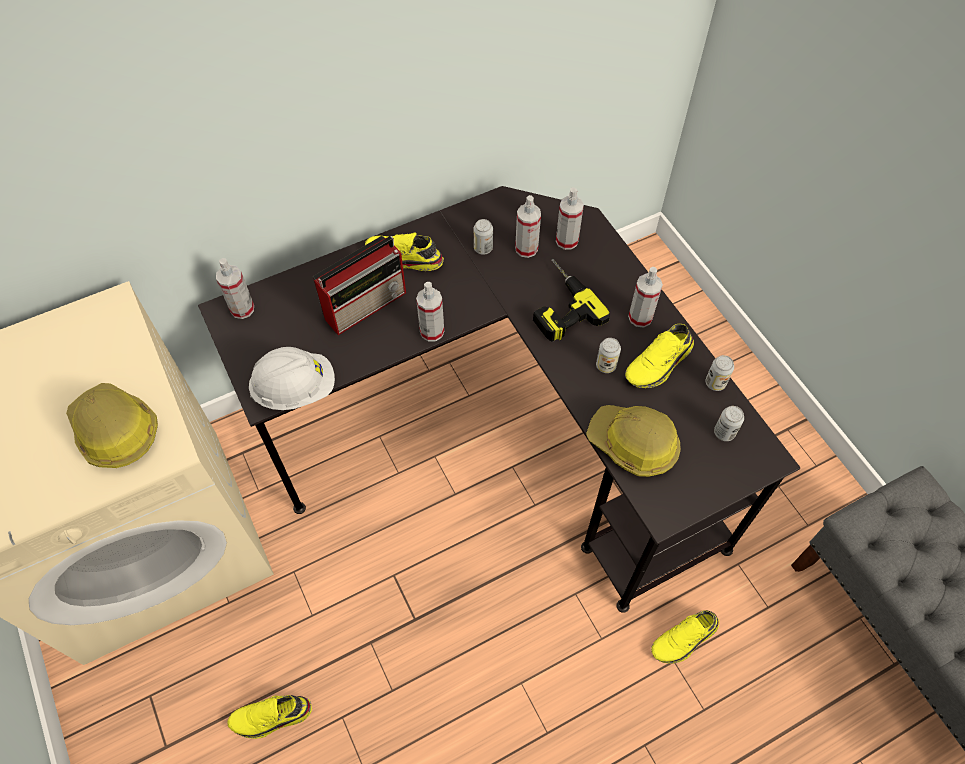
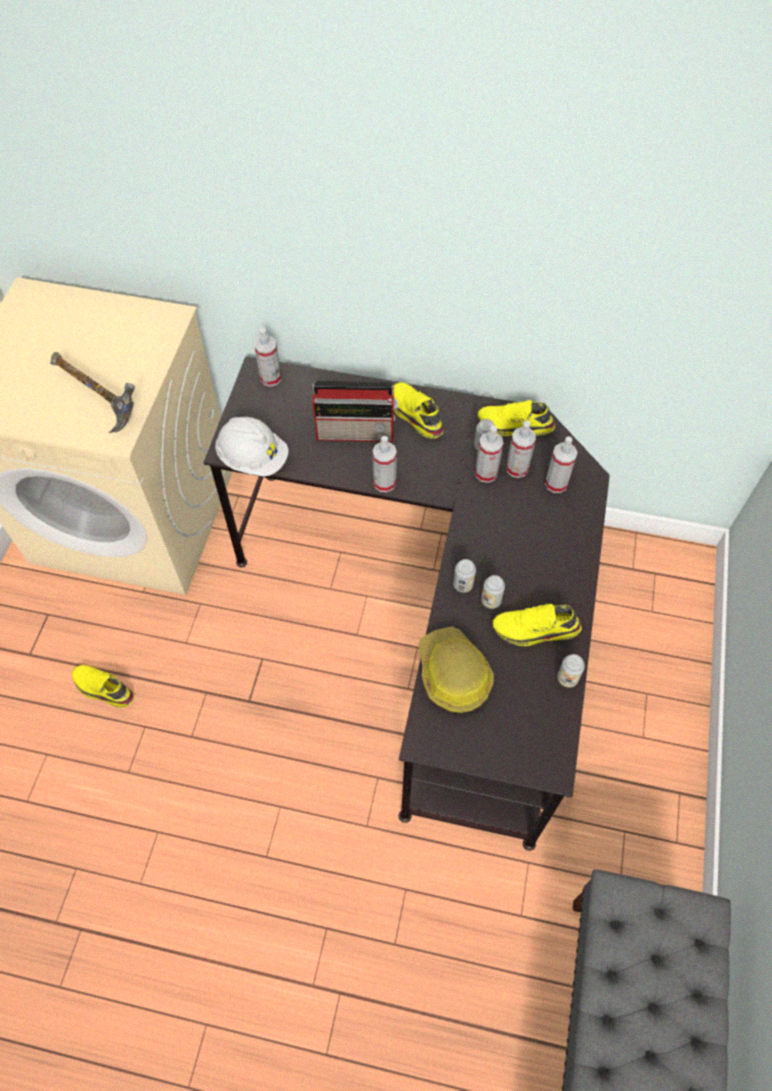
camera: 40 degrees right, 0 degrees up
(115, 431) = (99, 402): hard hat -> hammer
(557, 304) = (499, 527): power drill -> none
(640, 317) = (556, 583): spray bottle -> spray bottle (486, 473)
(684, 640) = (429, 881): yellow shoe -> yellow shoe (514, 426)
(724, 432) = (535, 721): can -> can (463, 584)

